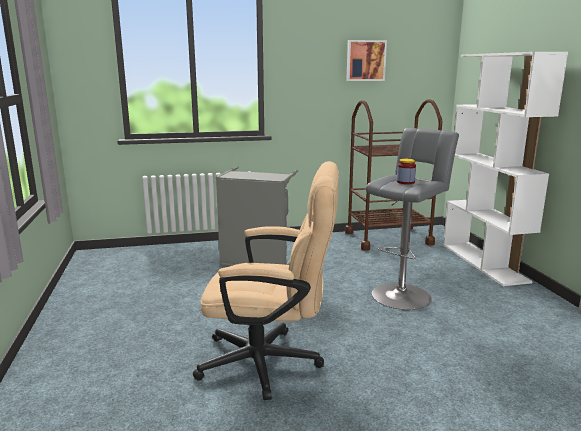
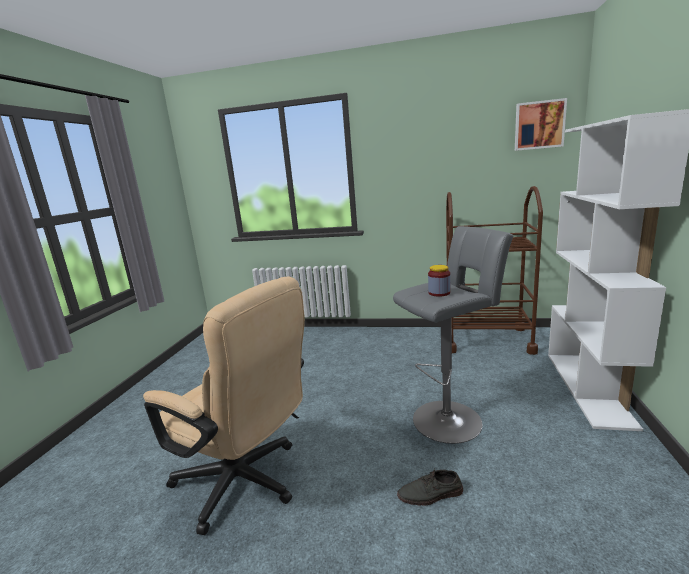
camera: 25 degrees right, 0 degrees up
(257, 262) = (333, 355): grey laundry basket -> none
(365, 60) = (461, 148): picture -> picture (539, 125)
(425, 340) = (430, 494): none -> grey shoe

